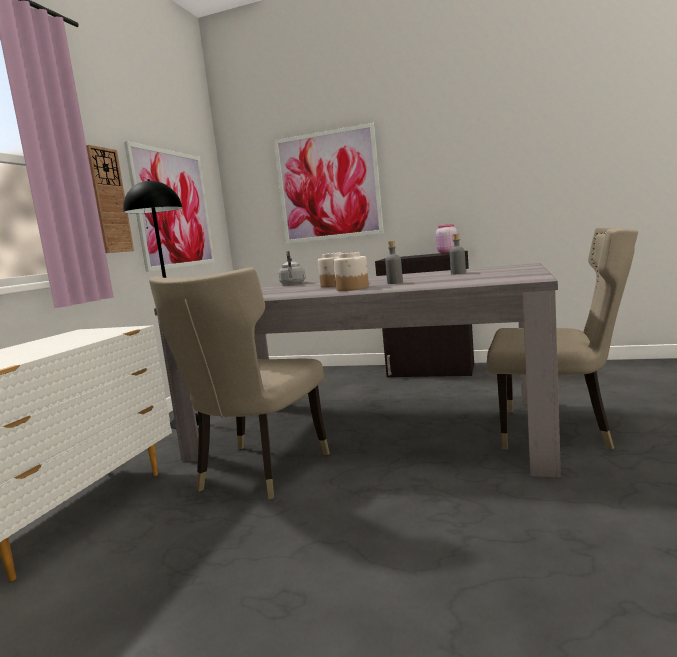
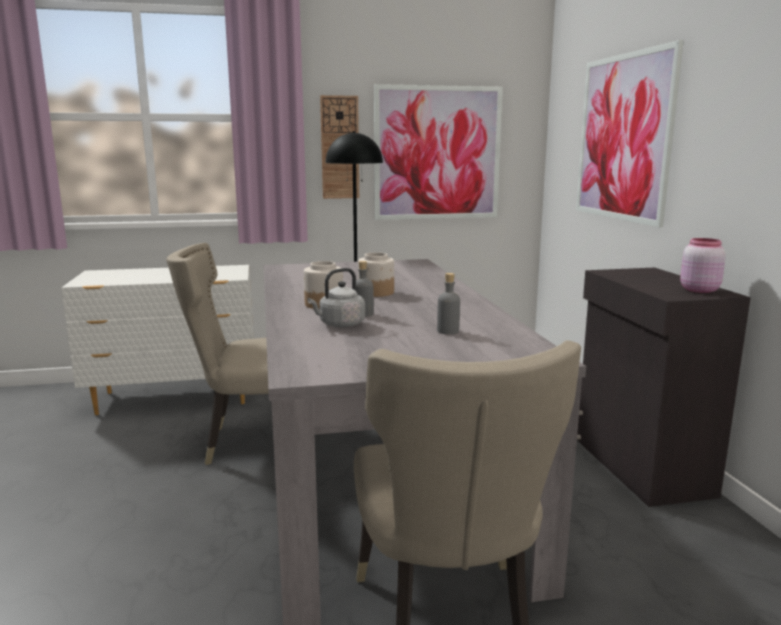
camera: 60 degrees right, 5 degrees up
(293, 284) = (422, 273): grey kettle -> grey kettle (340, 325)

